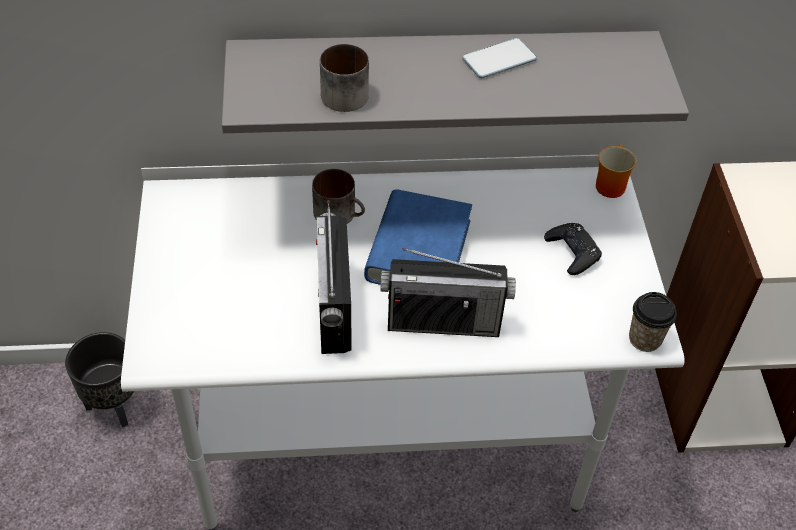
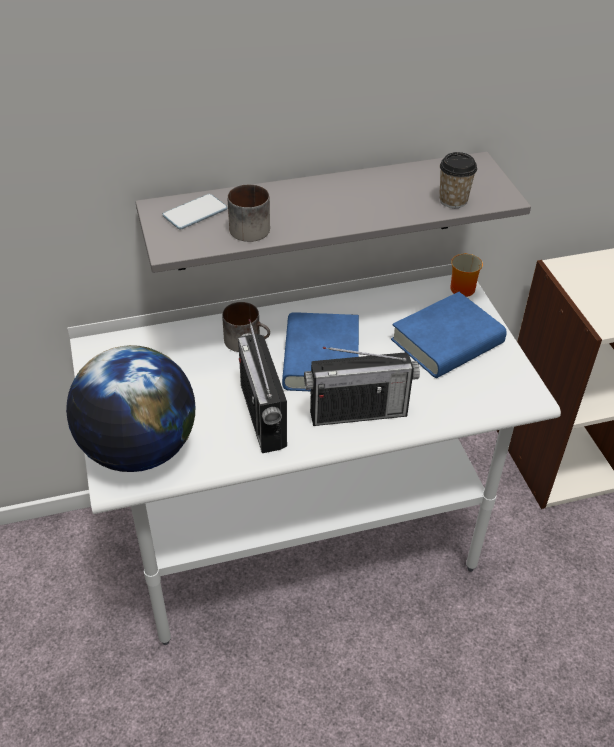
camera: 10 degrees left, 5 degrees down
(112, 406) = (54, 554): black planter -> none
(187, 326) = (139, 450): none -> globe
(499, 60) = (368, 187): phone -> phone (195, 213)
(572, 252) = (447, 342): black game controller -> blue book
(645, 339) = (525, 399): cup -> cup (453, 200)

